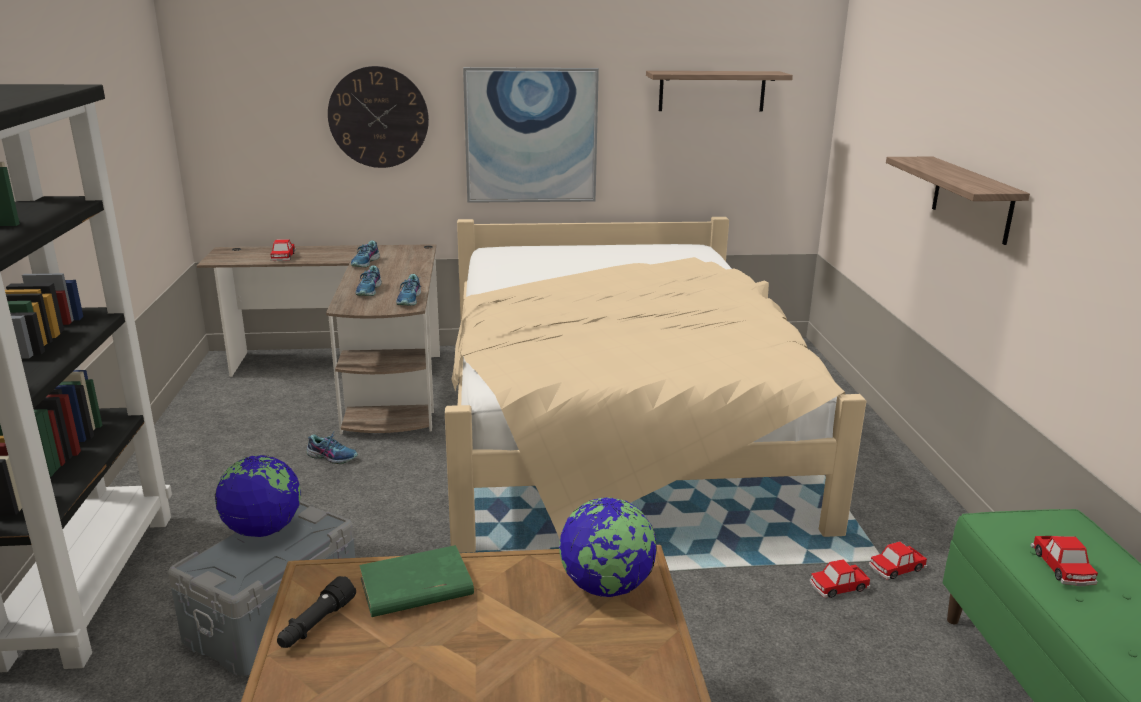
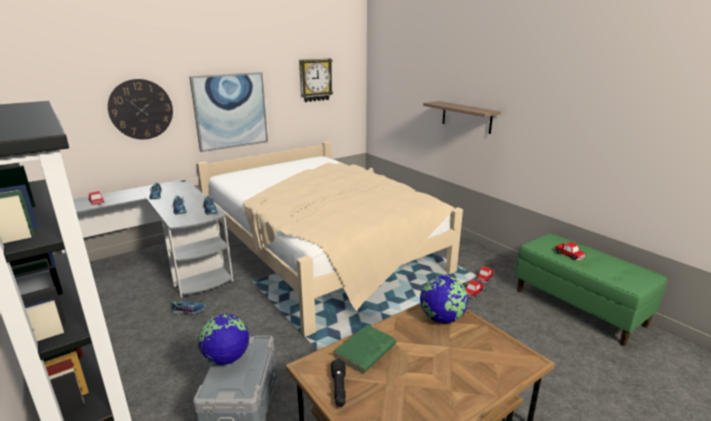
camera: 30 degrees left, 0 degrees up
(358, 379) = (162, 265): brown desk -> grey desk
(712, 91) = (315, 80): shelf -> wall clock

